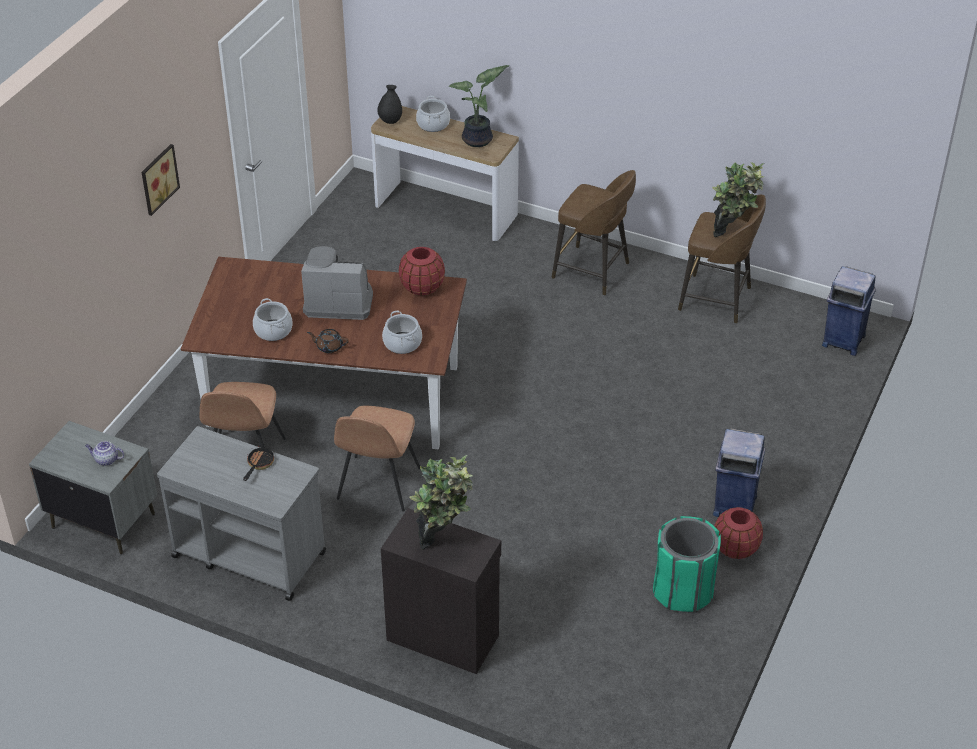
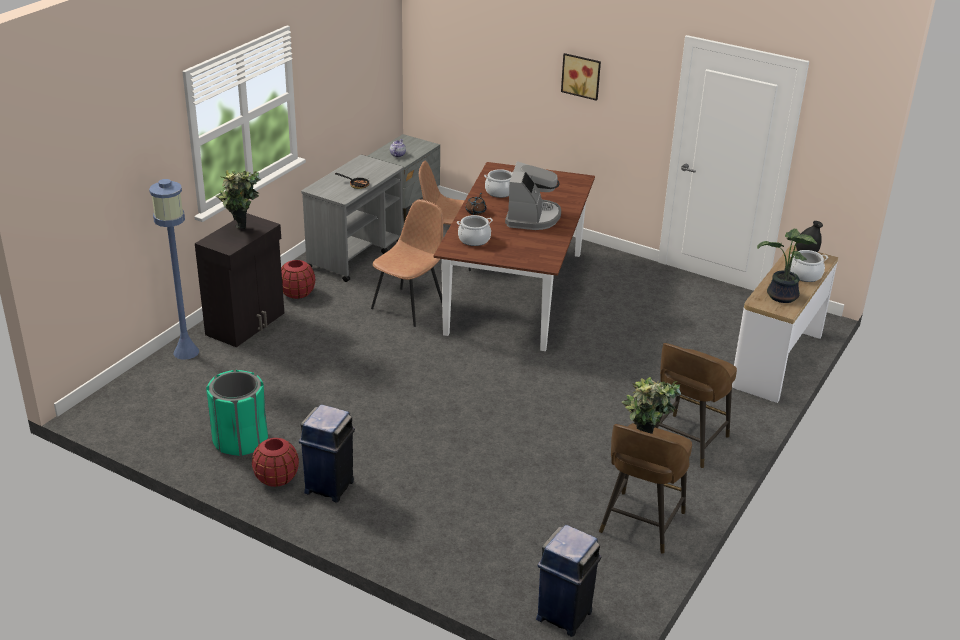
camera: 95 degrees right, 10 degrees down
(378, 485) = (409, 306): brown chair -> brown chair turned 105 degrees clockwise
(422, 287) = (545, 252): red vase -> red vase (297, 294)
(519, 684) = (186, 352): none -> blue floor lamp

